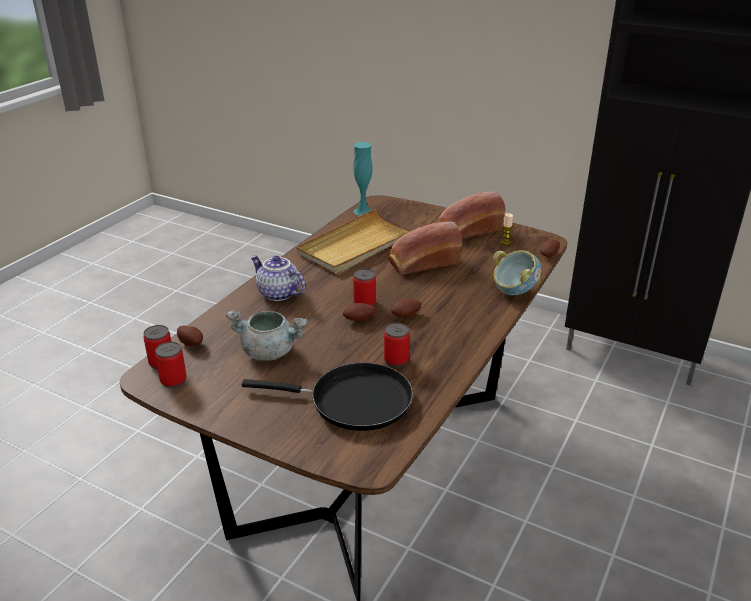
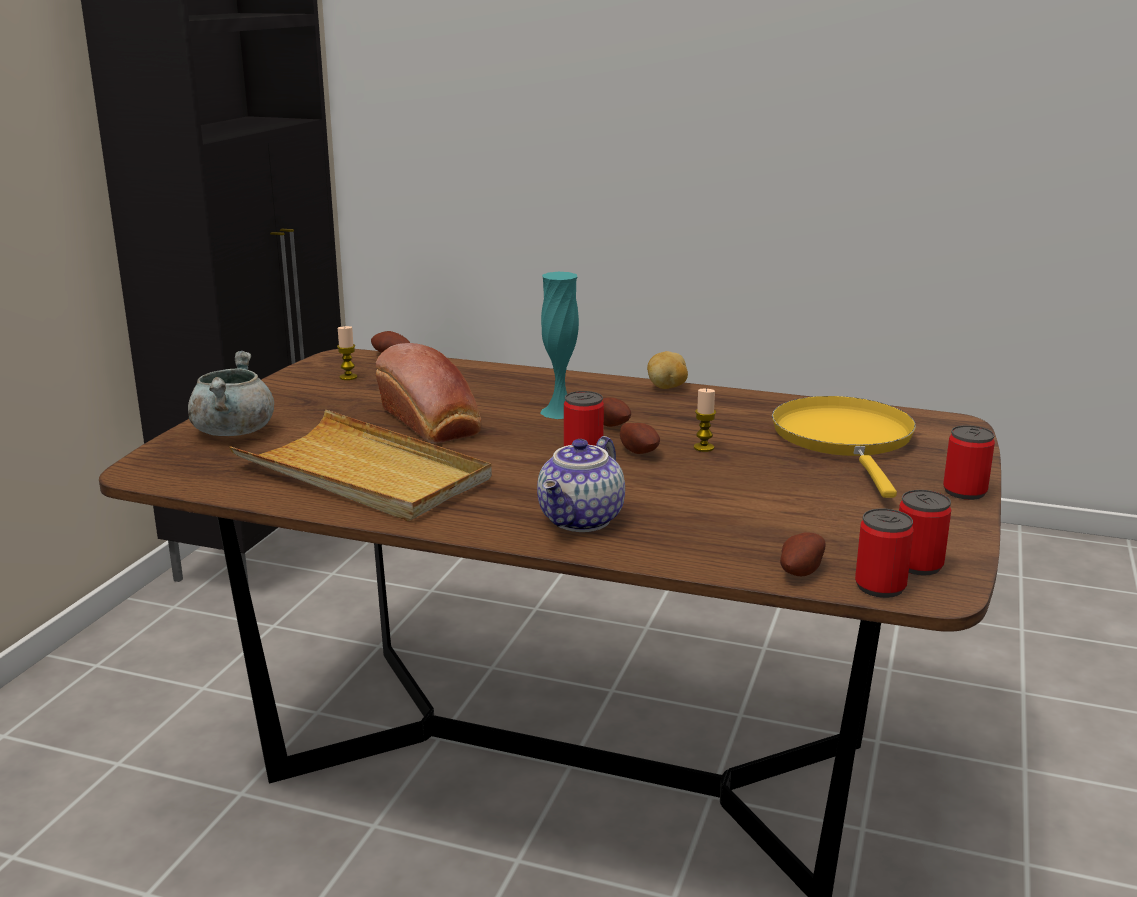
camera: 100 degrees left, 10 degrees down
(270, 352) = (774, 502): grey cooking pot -> grey cooking pot (233, 431)
(353, 401) = (845, 440): black frying pan -> yellow frying pan
(358, 342) = (703, 448): none -> candle
(363, 211) = (192, 481): turquoise vase -> turquoise vase (560, 412)
(396, 360) = (731, 424): can -> can (964, 492)
(468, 231) = (302, 399): bread -> none
(476, 346) = (667, 387): none -> potato
(514, 292) = (513, 372): bowl -> none

